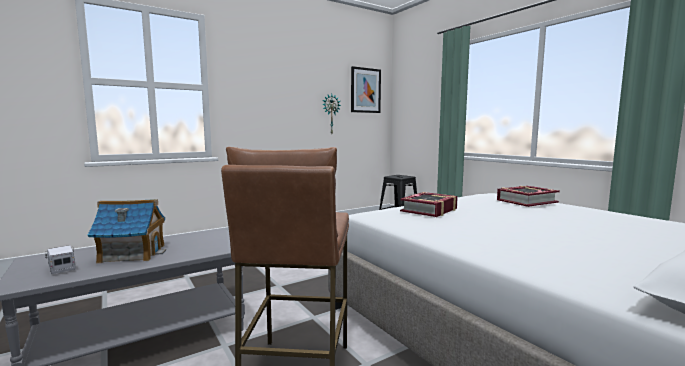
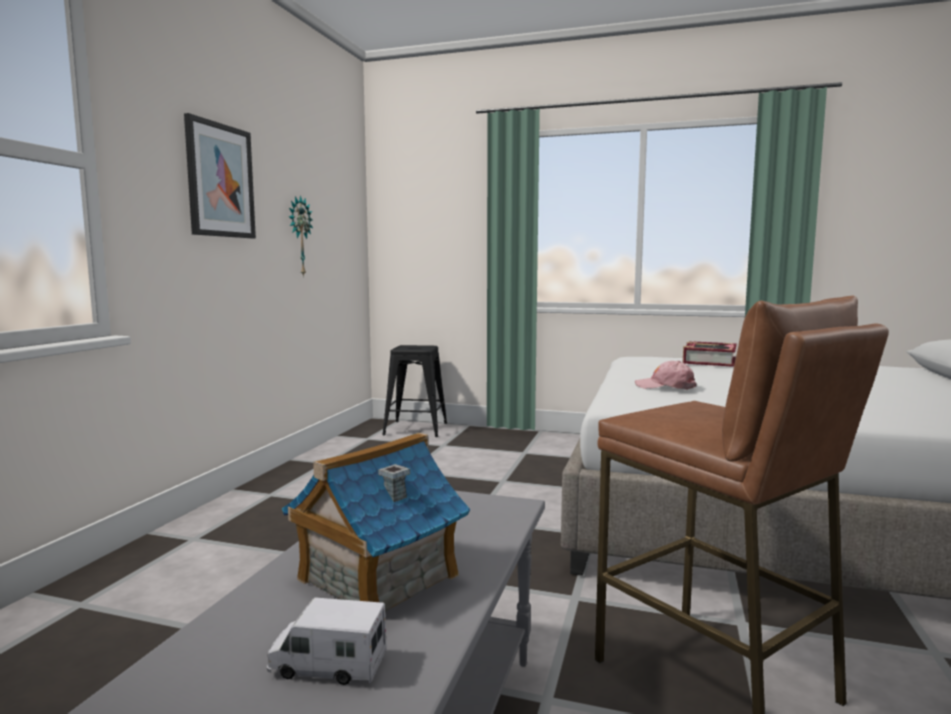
camera: 40 degrees left, 0 degrees up
(365, 90) = (339, 194): picture -> picture (220, 181)
(429, 210) = (665, 386): book -> pink cap

